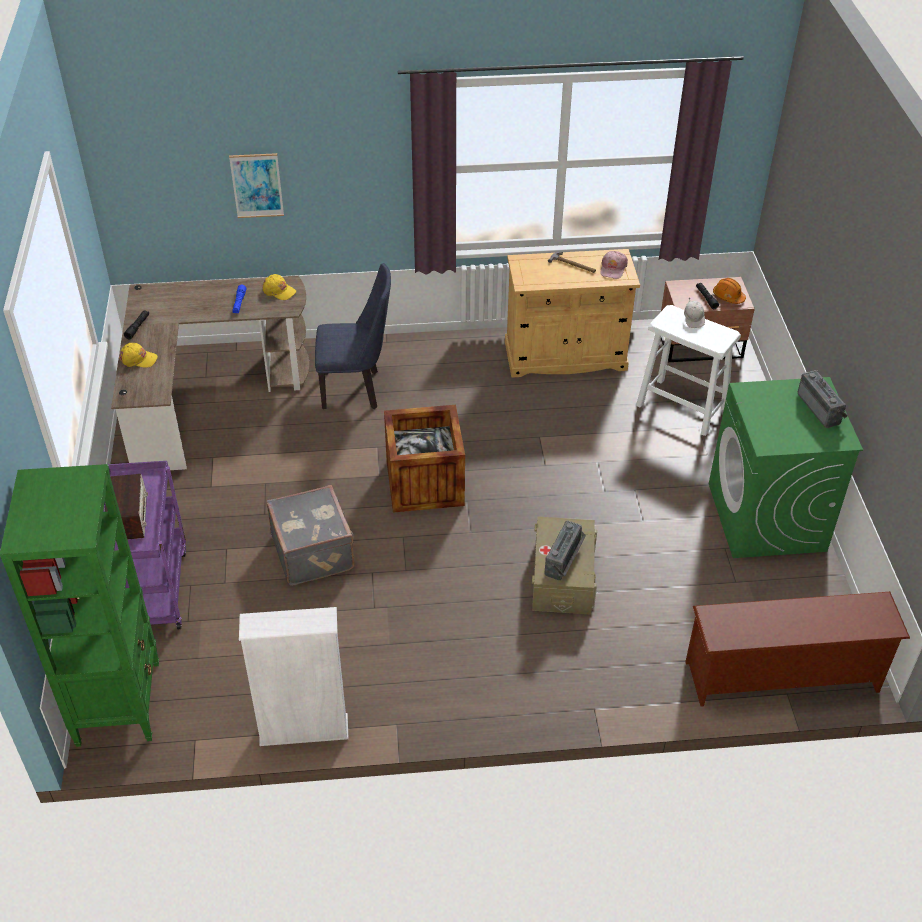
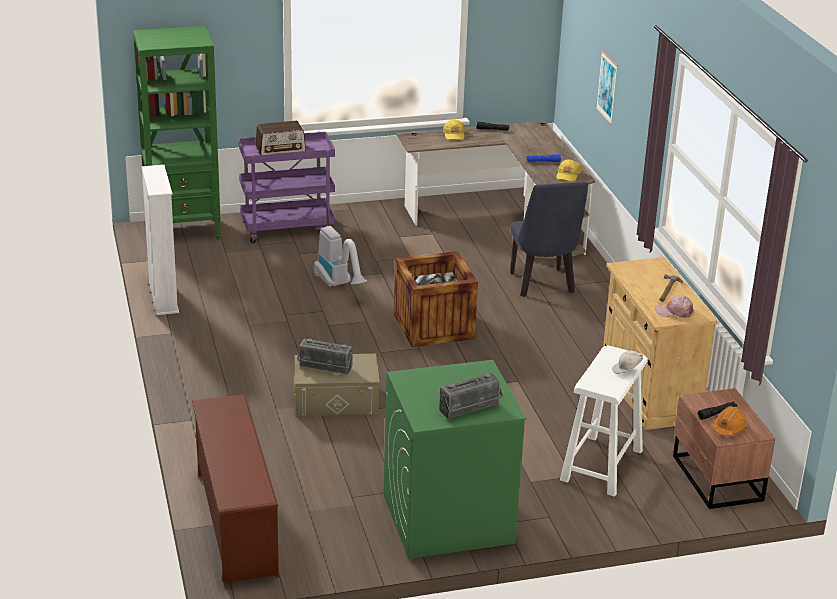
camera: 80 degrees right, 15 degrees down
(314, 552) = (339, 285): grey suitcase -> vacuum cleaner

